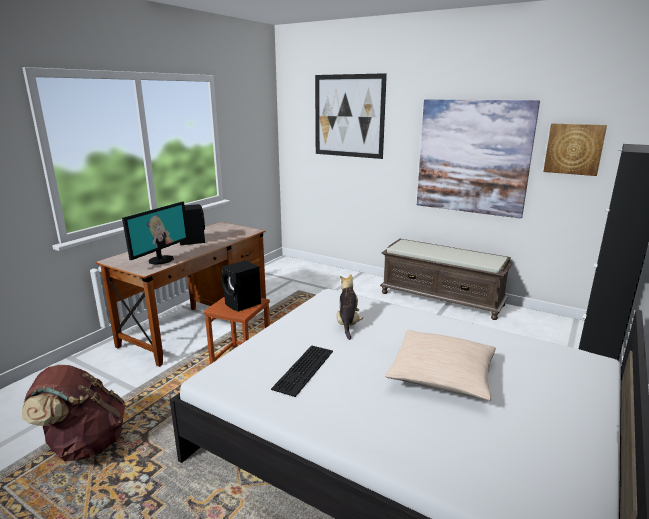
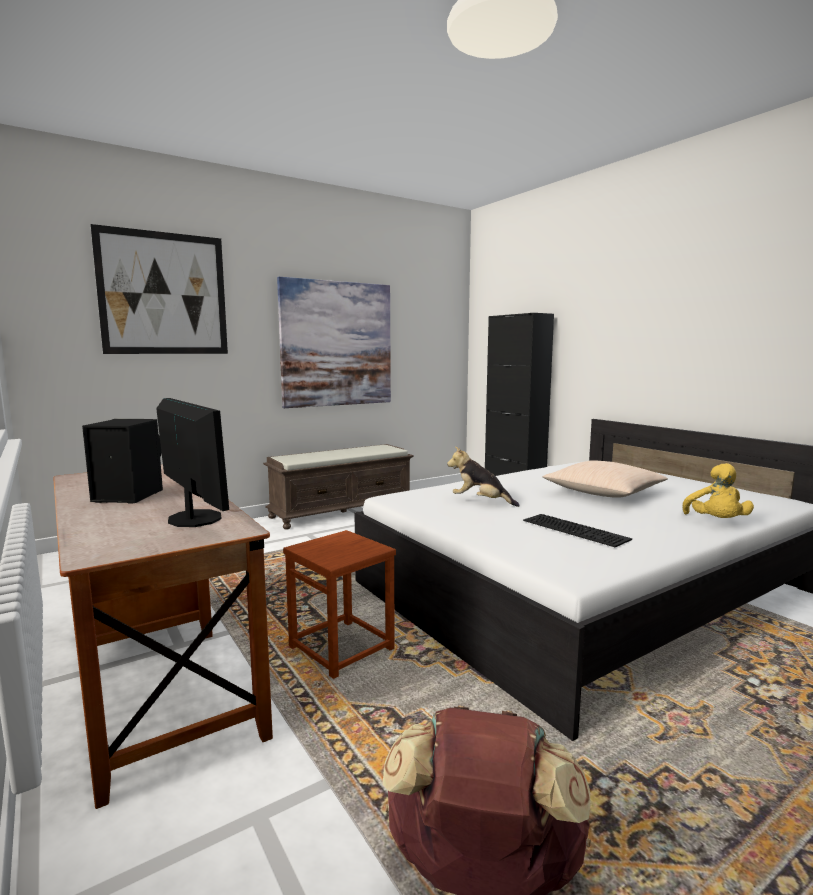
camera: 65 degrees left, 10 degrees down
(243, 304) = (344, 544): black speaker -> none
(393, 449) = (716, 522): none -> yellow plush toy
(574, 149) = (417, 331): picture -> none

